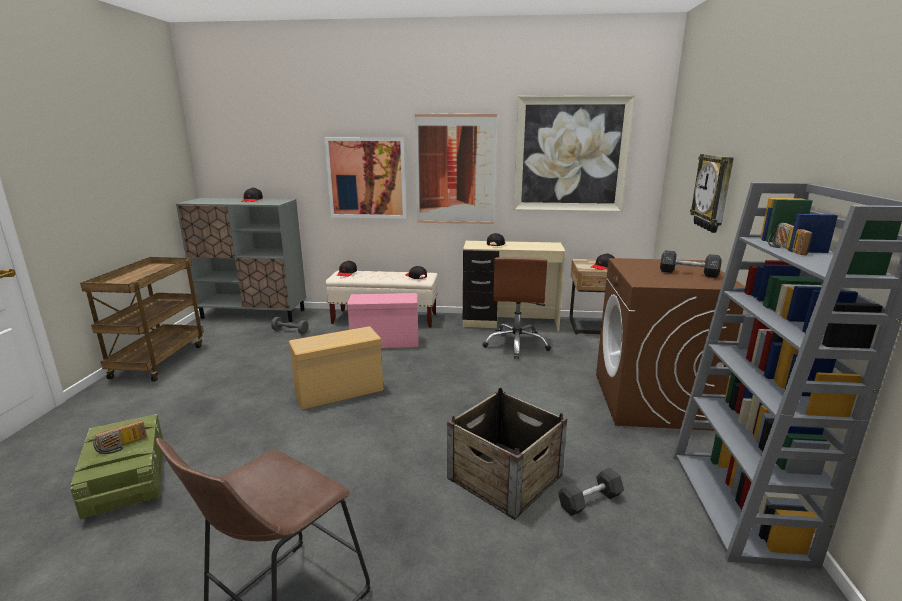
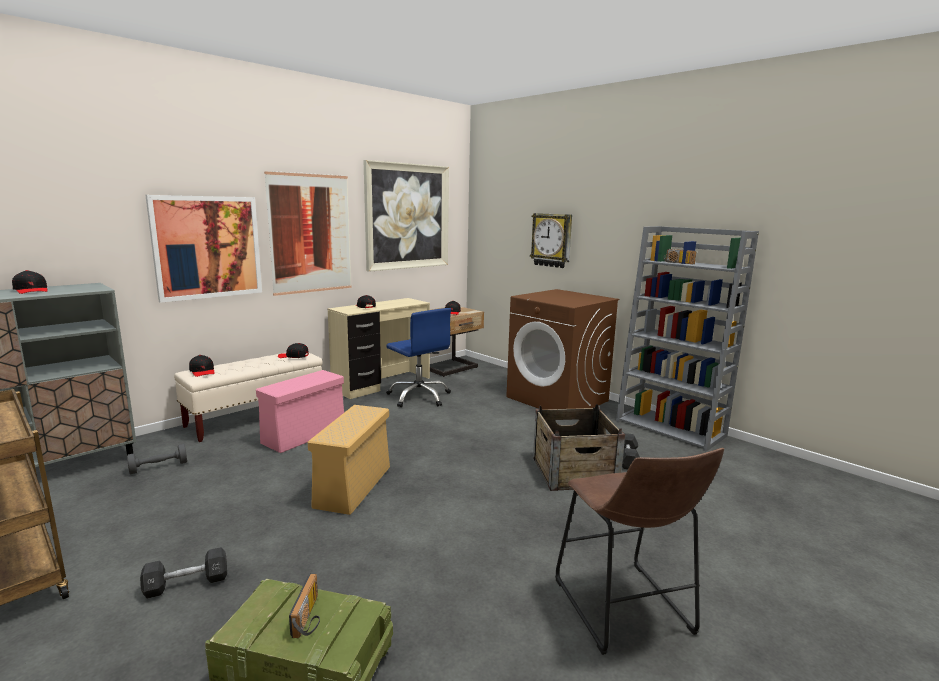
camera: 50 degrees left, 5 degrees down
(516, 344) = (419, 397): brown office chair -> blue office chair
(688, 273) = (572, 296): black dumbbell -> black dumbbell (187, 584)

